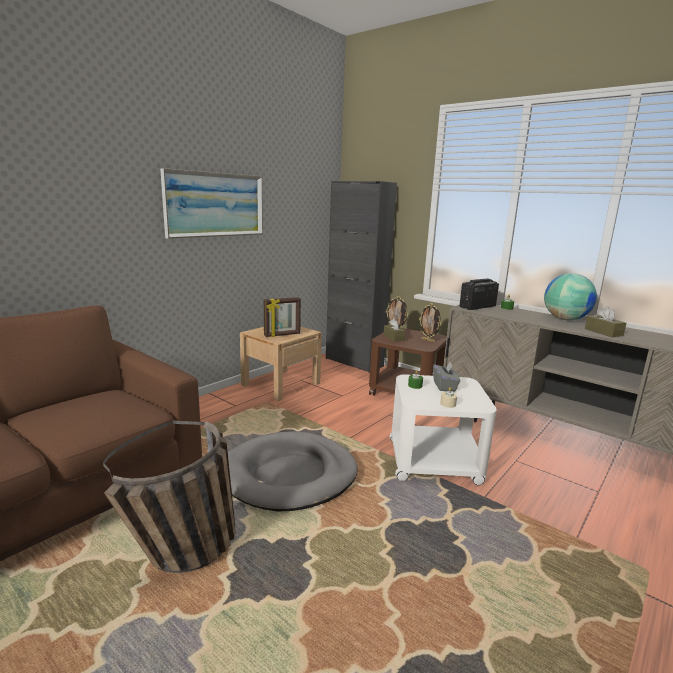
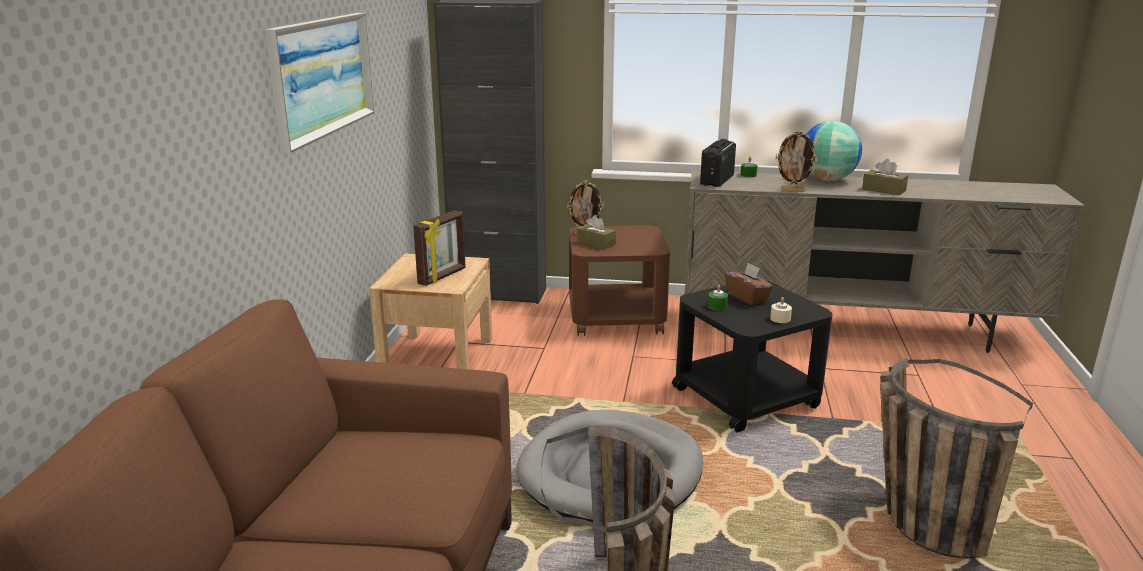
camera: 30 degrees left, 5 degrees up
(428, 340) = (643, 238): picture frame -> picture frame (793, 190)
(435, 461) = (746, 397): white side table -> black side table
(445, 386) = (747, 297): grey tissue box -> brown tissue box
(467, 596) = (915, 518): none -> basket

